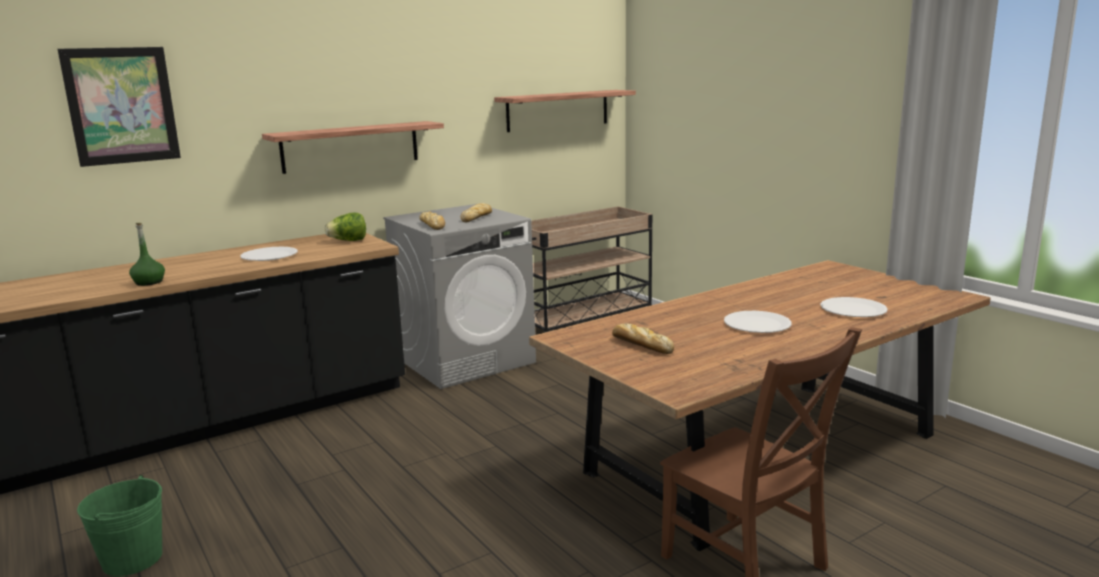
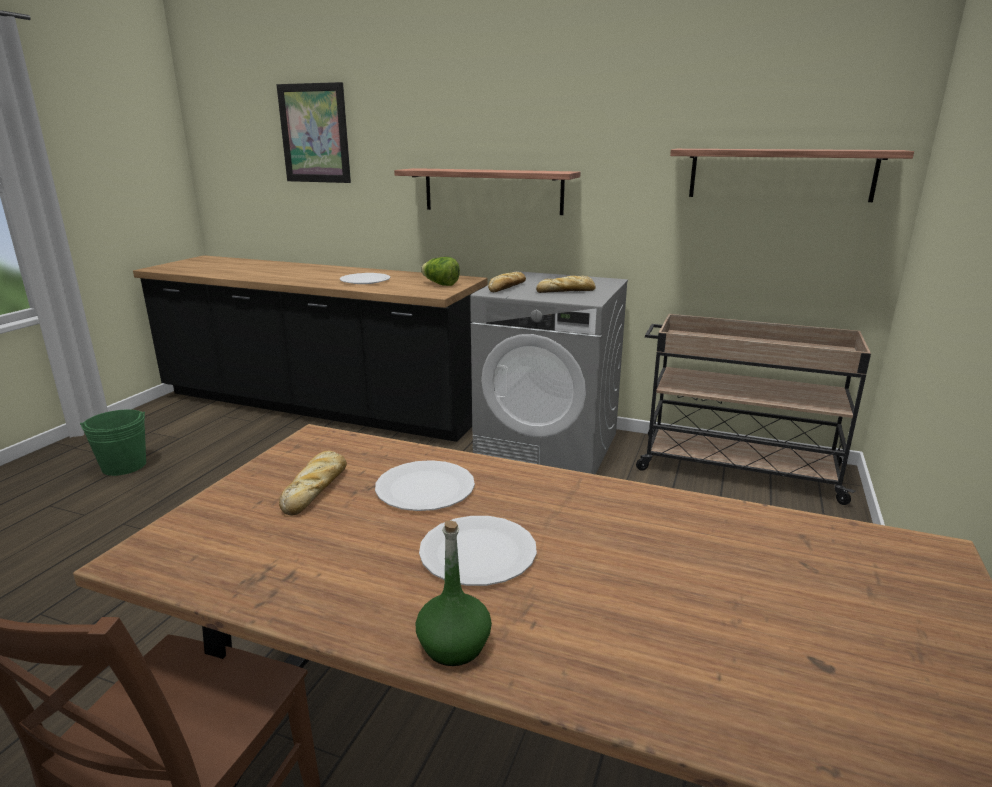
camera: 55 degrees right, 5 degrees up
(149, 282) = (263, 277): green bottle -> green bottle (454, 646)
(853, 309) = (676, 641): white plate -> white plate (425, 488)

